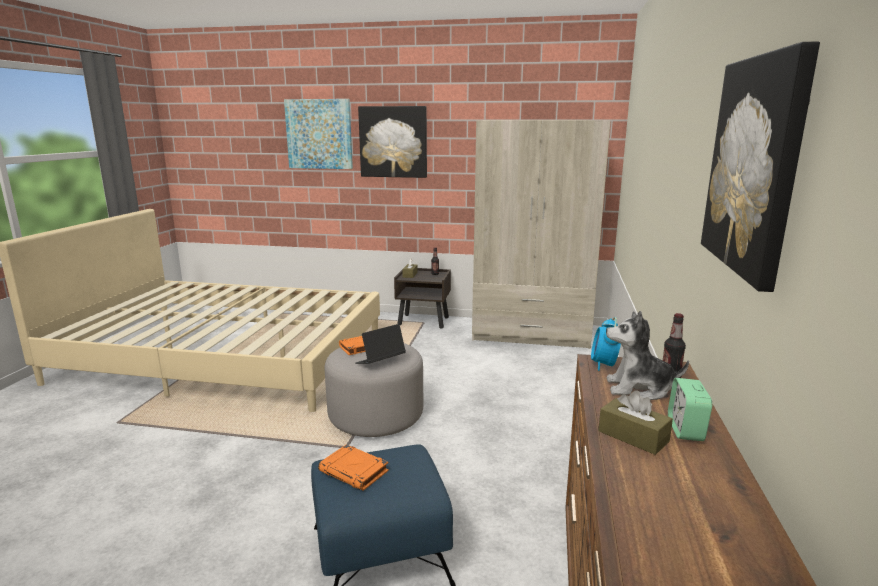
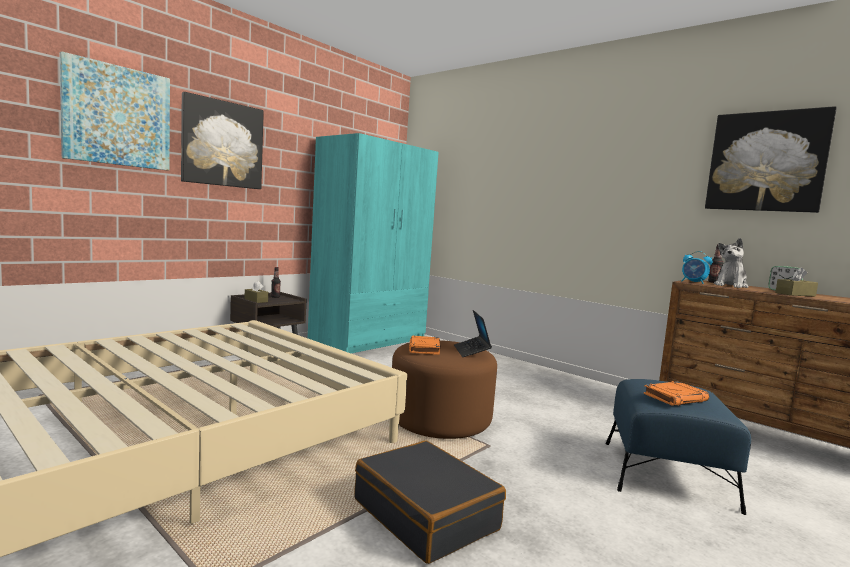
camera: 60 degrees left, 10 degrees down
(216, 452) = (426, 514): none -> black suitcase
(376, 415) = (439, 420): grey ottoman -> brown ottoman
(531, 333) = (369, 340): beige wardrobe -> turquoise wardrobe

